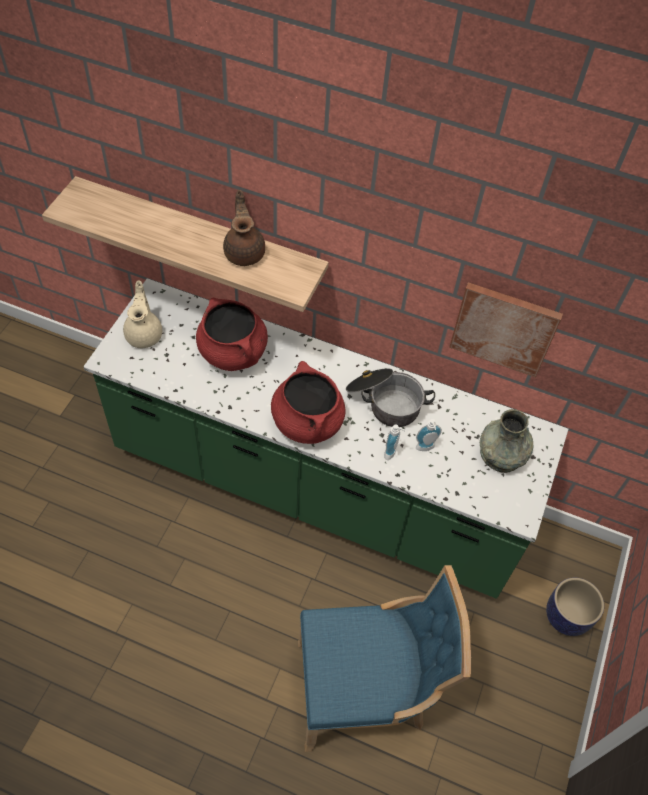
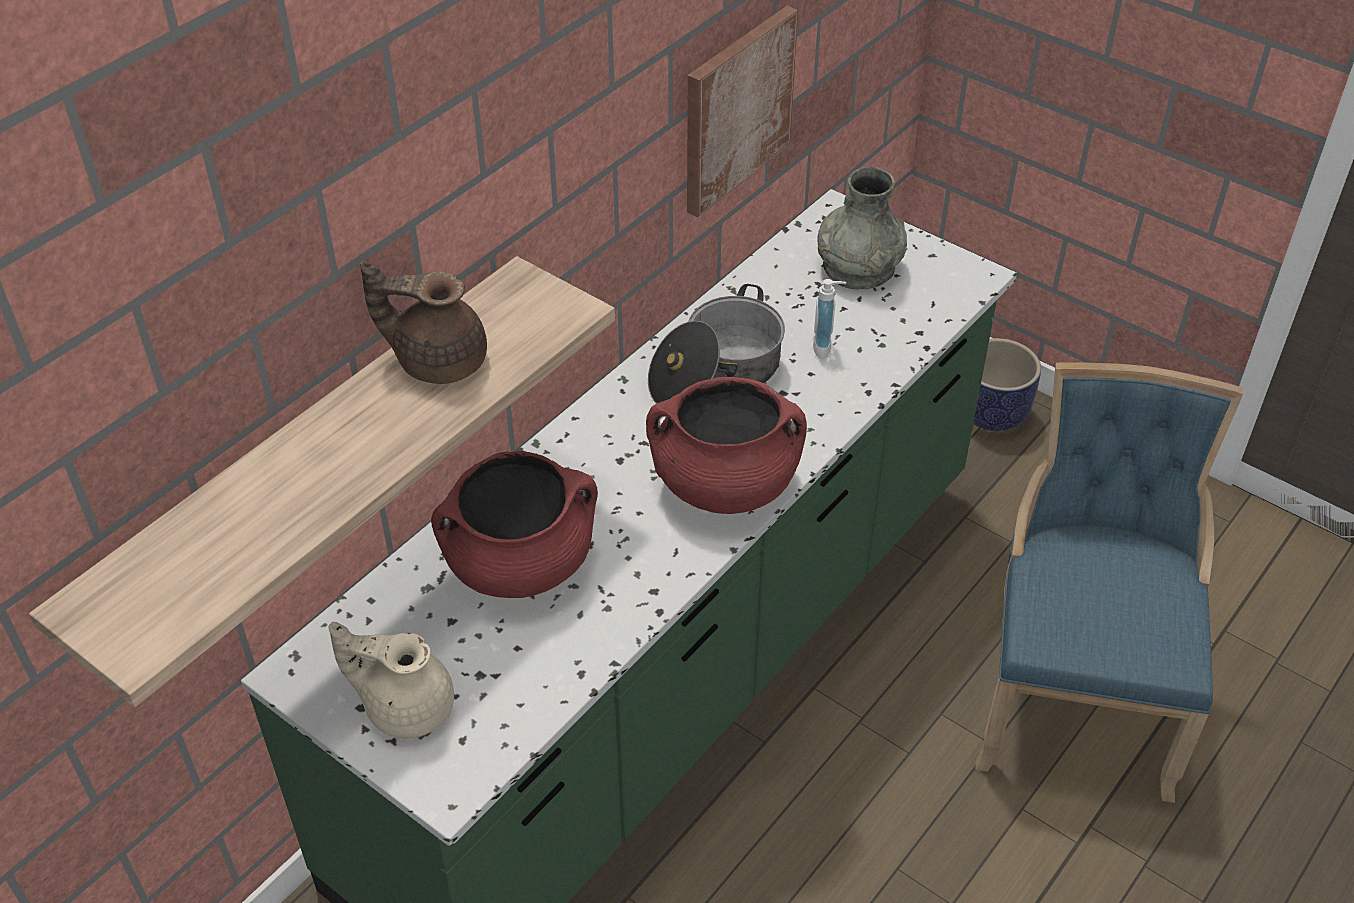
camera: 70 degrees left, 10 degrees down
(392, 453) = (823, 388): soap dispenser -> none

